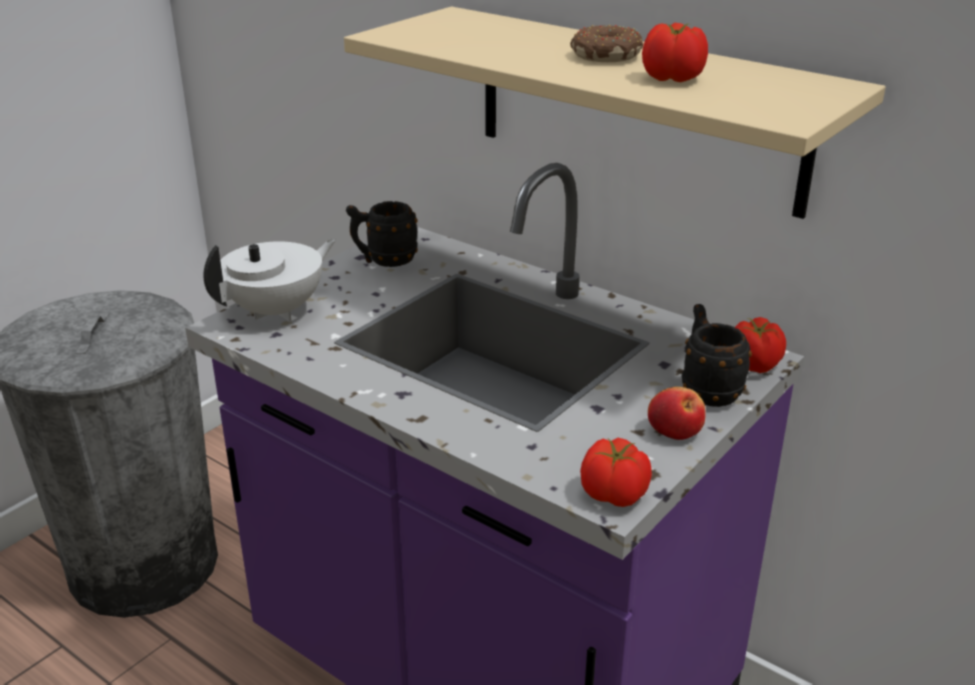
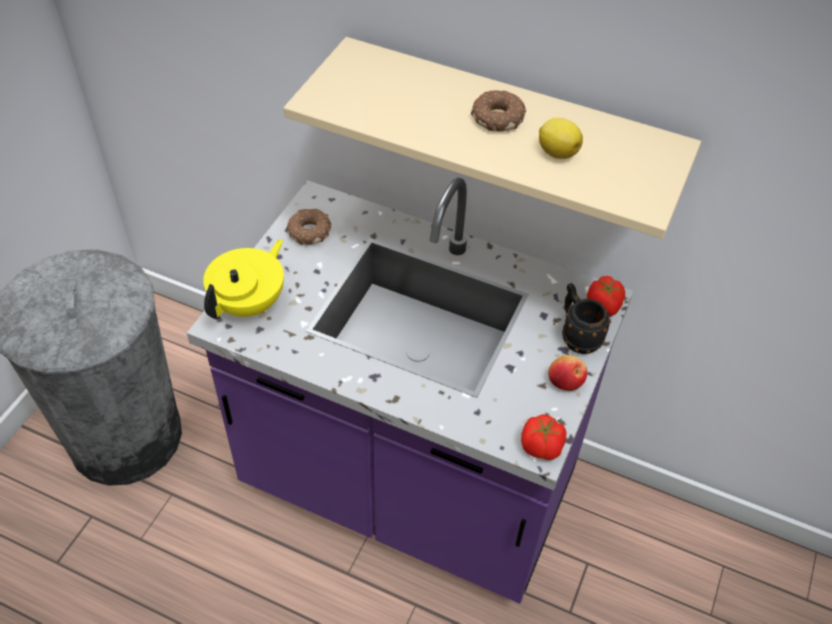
camera: 15 degrees left, 20 degrees up
(277, 311) = (250, 303): white teapot -> yellow teapot
(384, 260) = (309, 231): black mug -> donut
(673, 79) = (556, 152): tomato -> lemon

